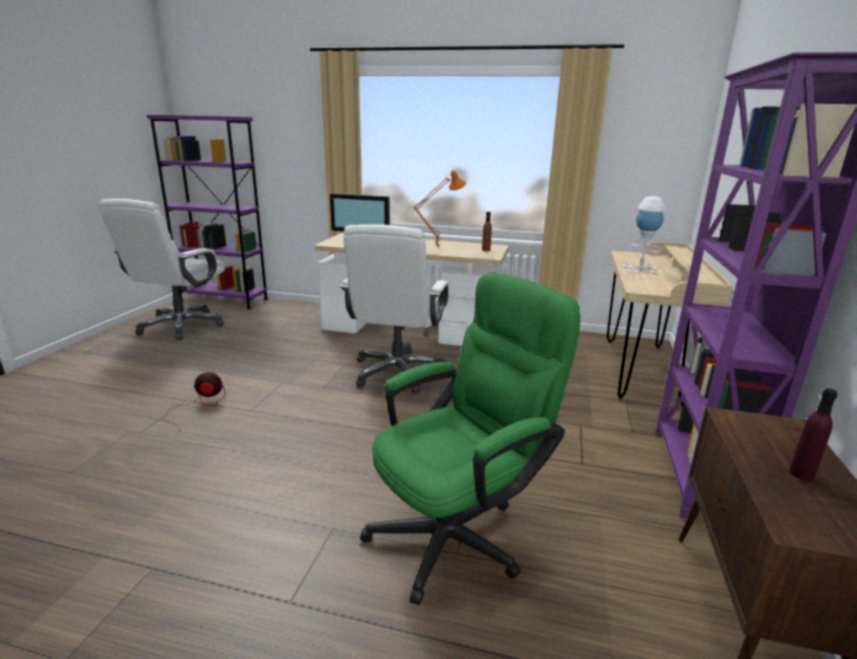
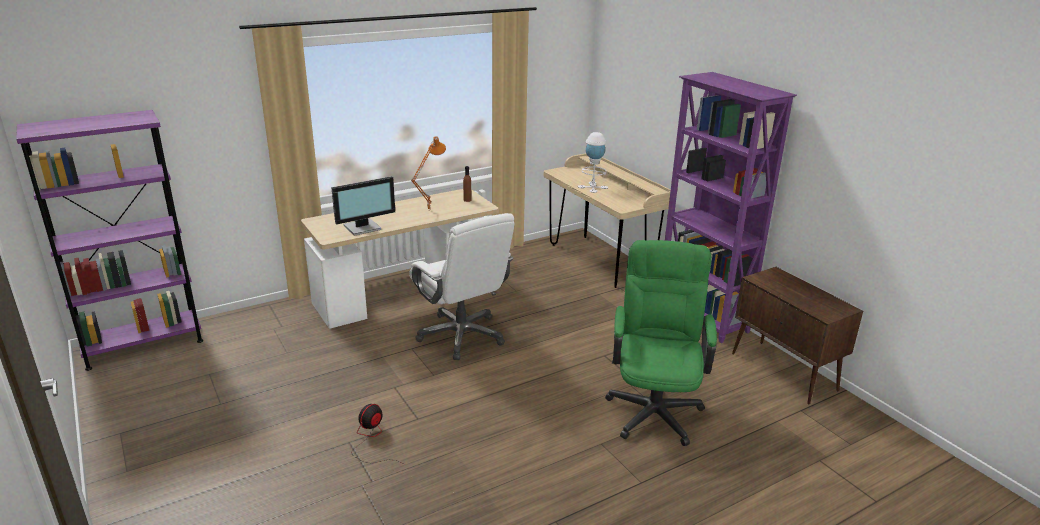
camera: 45 degrees left, 5 degrees up
(181, 326) = (169, 392): white office chair -> none
(801, 474) = (804, 293): purple bottle -> none

